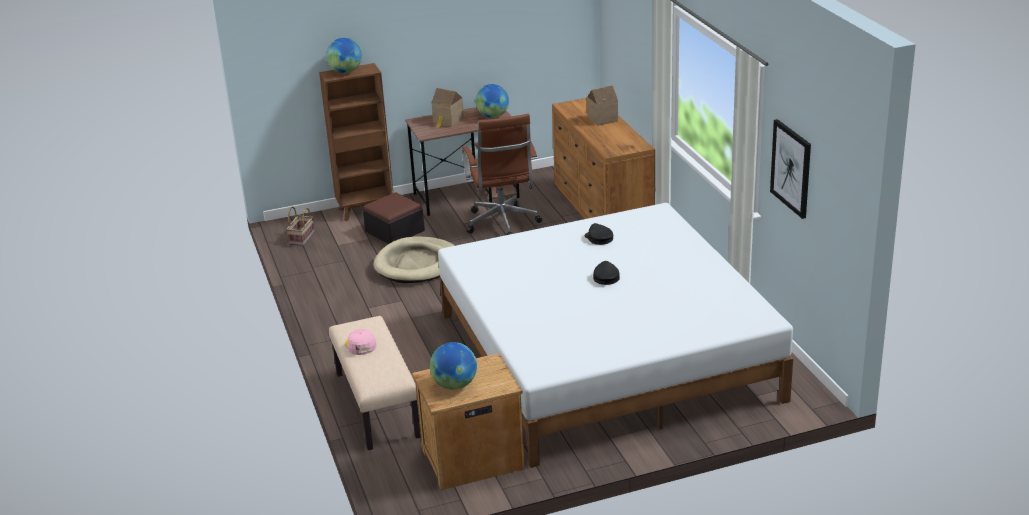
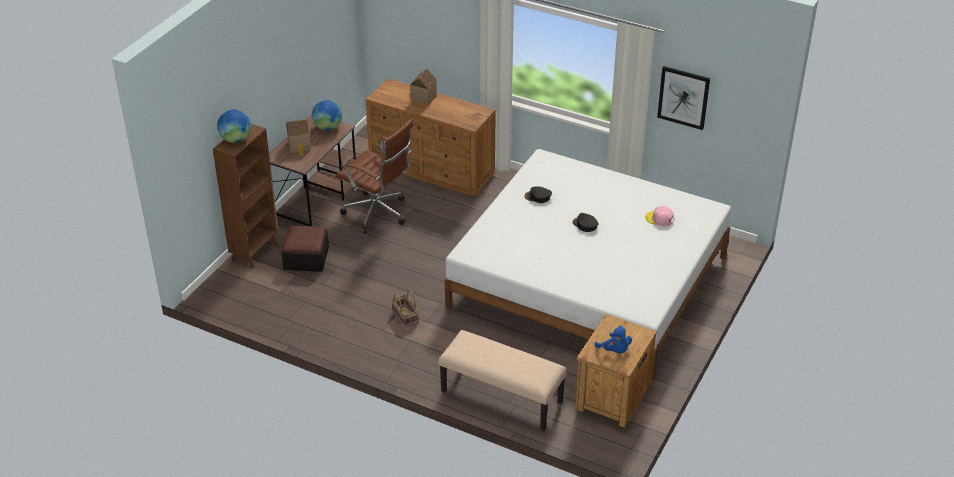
camera: 45 degrees left, 10 degrees up
(302, 238) = (241, 300): basket -> basket (406, 317)
(360, 345) = (488, 358): pink cap -> pink cap (659, 219)
(416, 264) = (365, 277): beige dog bed -> none
(454, 385) = (615, 350): globe -> blue plush toy

